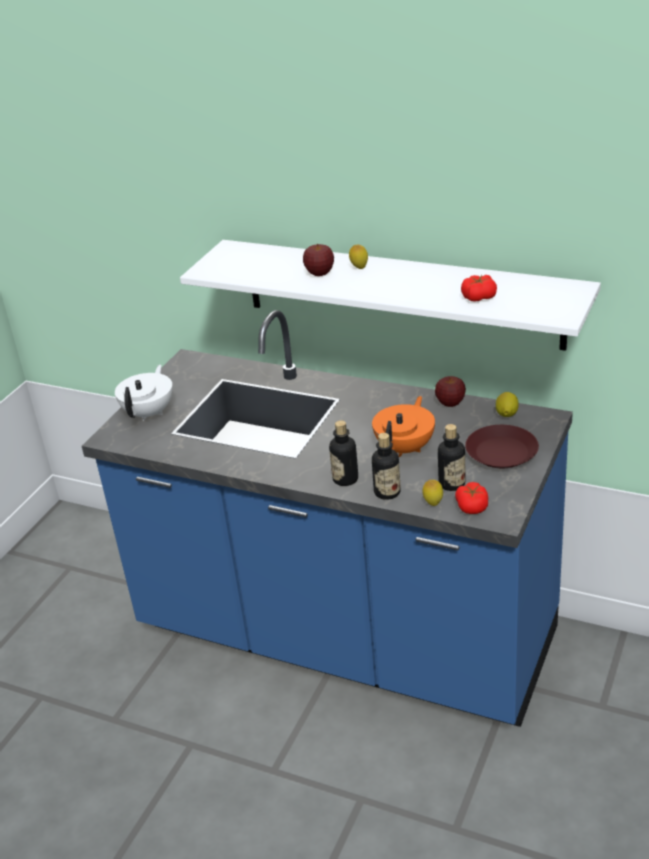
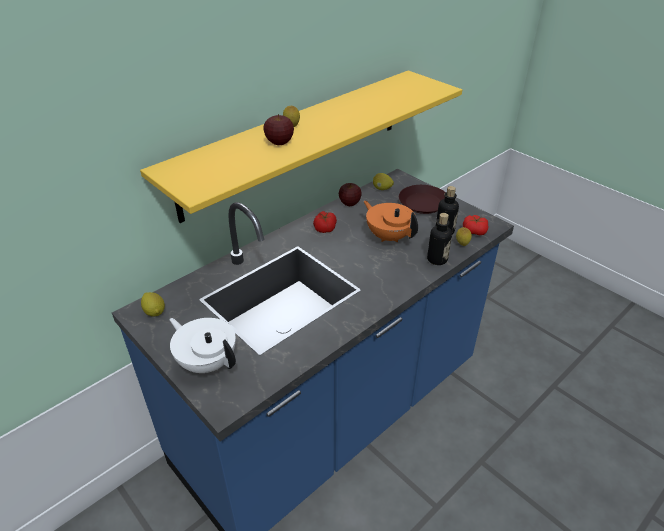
camera: 70 degrees left, 5 degrees up
(193, 366) = (154, 312): none -> lemon
(345, 479) = (408, 273): bottle -> none
(400, 293) = (296, 141): white shelf -> yellow shelf
(478, 297) = (390, 102): tomato -> tomato (325, 228)

